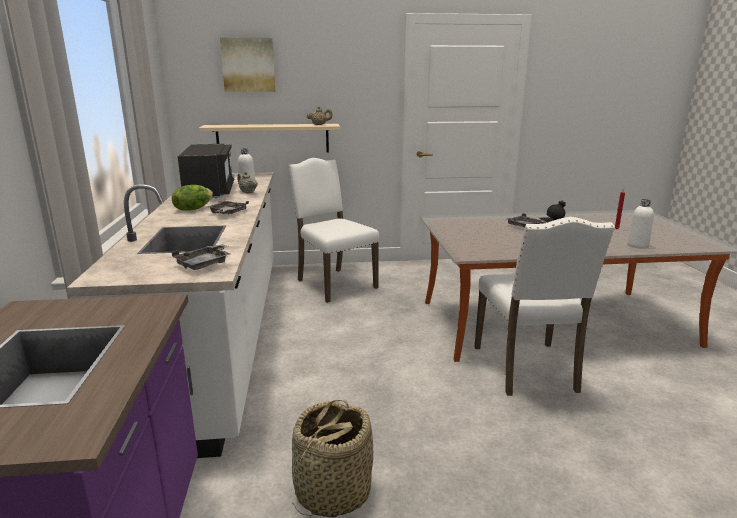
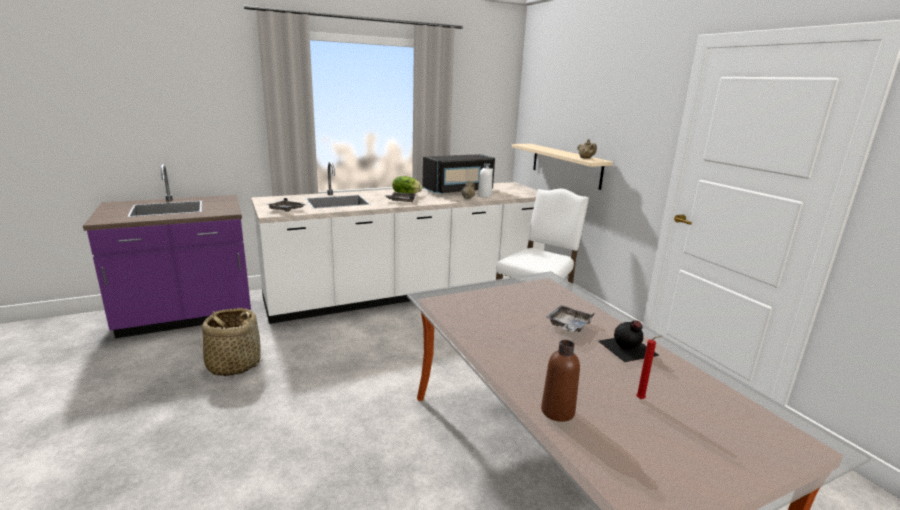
camera: 70 degrees right, 0 degrees up
(248, 65) = (562, 94): picture -> none
(527, 369) = (422, 450): white chair -> none
(637, 245) = (557, 411): white bottle -> brown bottle

